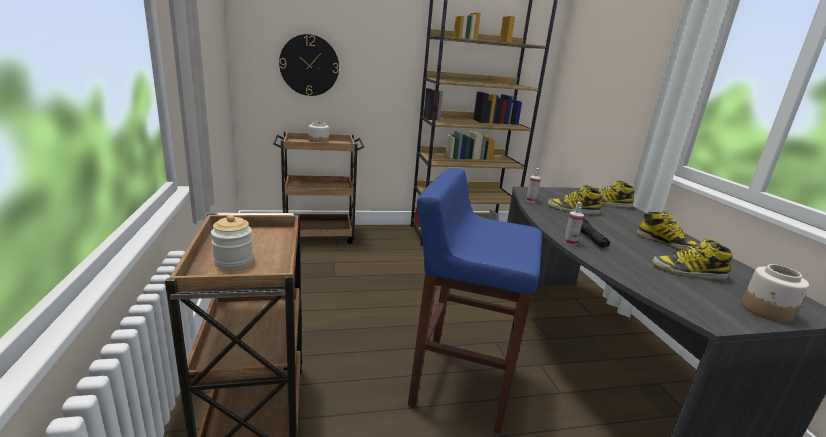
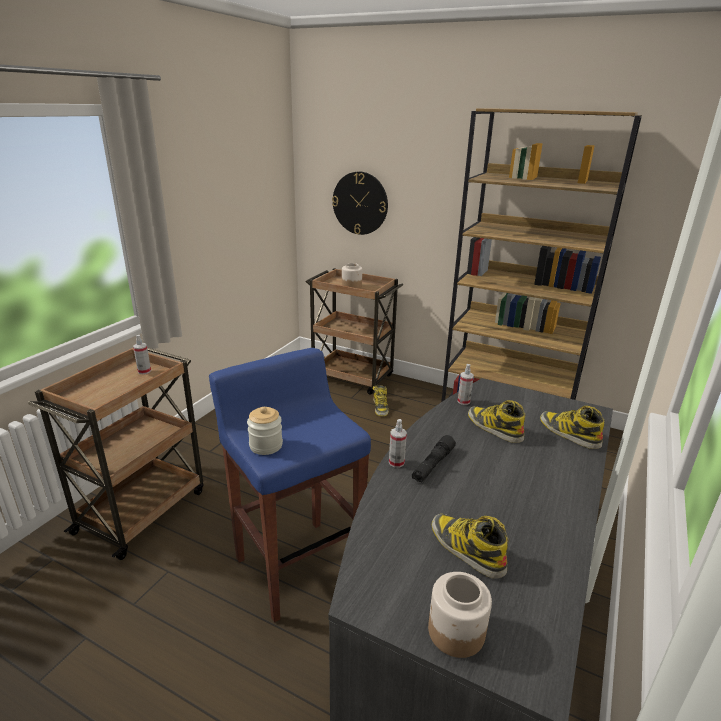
camera: 40 degrees right, 5 degrees up
(233, 261) = (100, 389): jar -> jar (266, 445)
(254, 235) = (144, 371): none -> spray bottle
(667, 243) = (529, 509): boot -> boot (380, 407)

